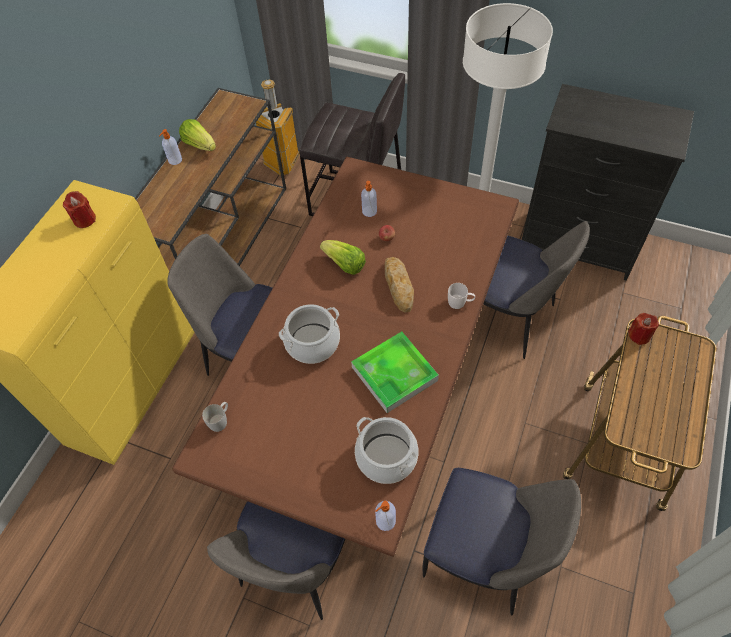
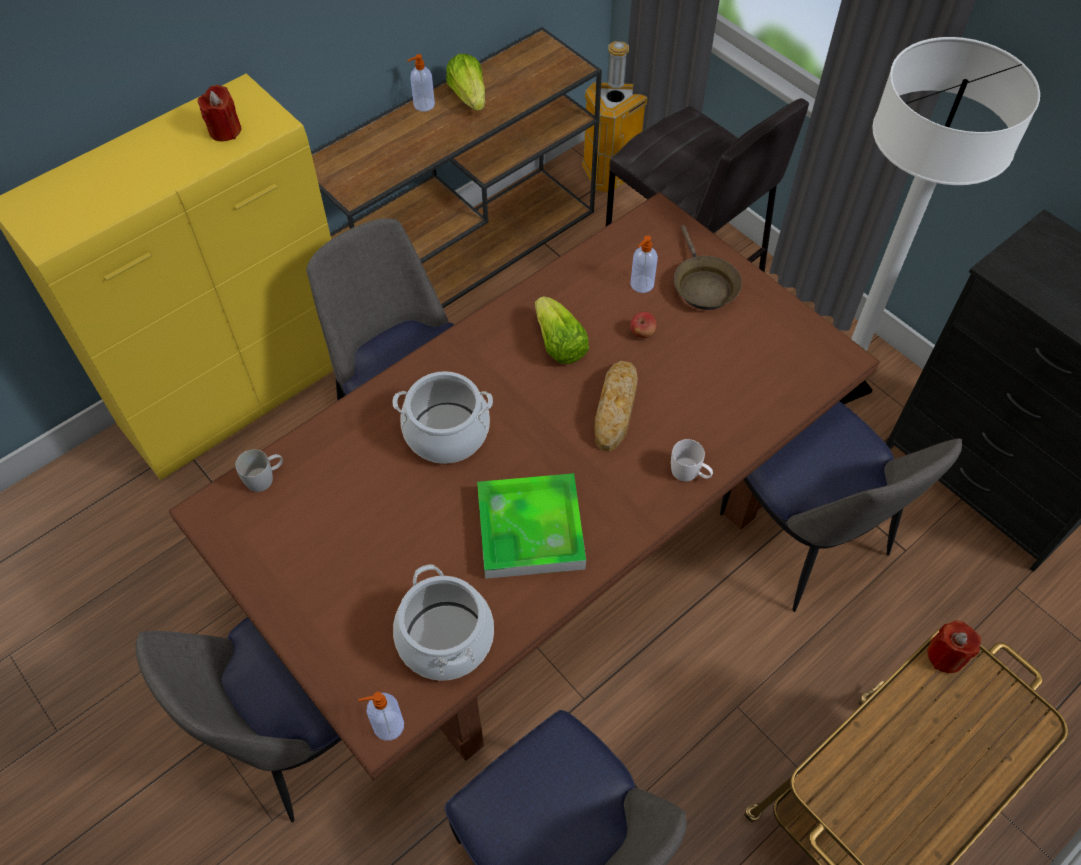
camera: 25 degrees right, 0 degrees up
(403, 198) = (703, 285): none -> brown frying pan

